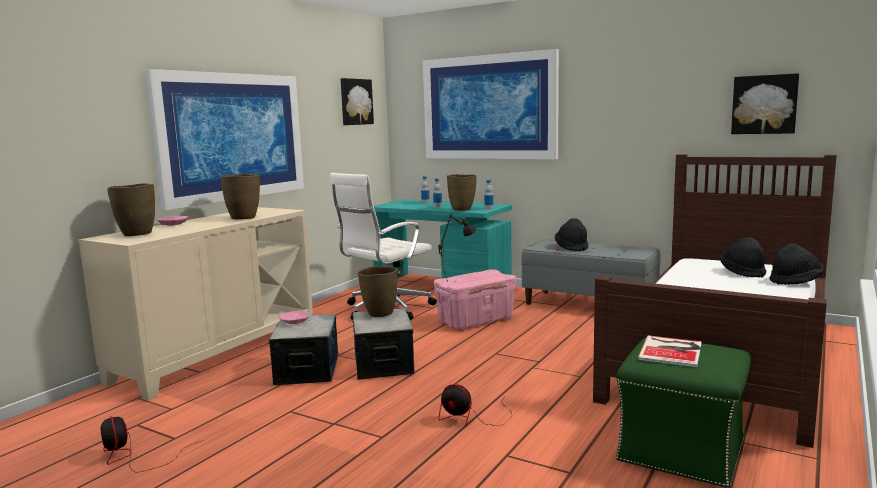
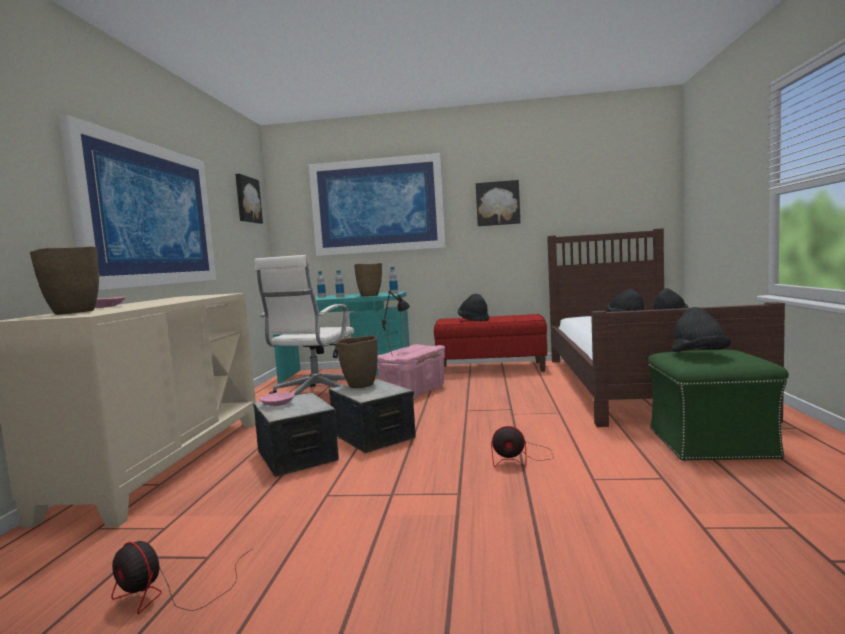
camera: 25 degrees left, 5 degrees down
(243, 218) = (187, 299): brown vase -> none
(589, 304) = (491, 368): grey bench -> red bench
(672, 351) = (699, 355): book -> black hat
(764, 104) = (607, 194): picture -> picture (497, 203)

